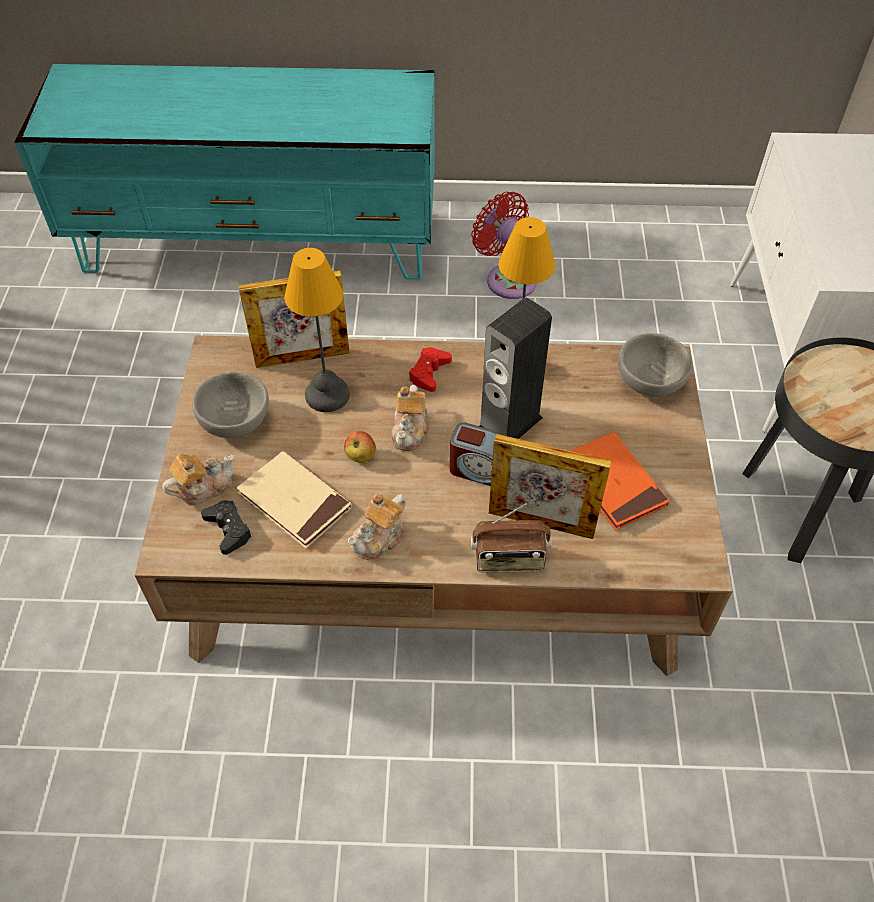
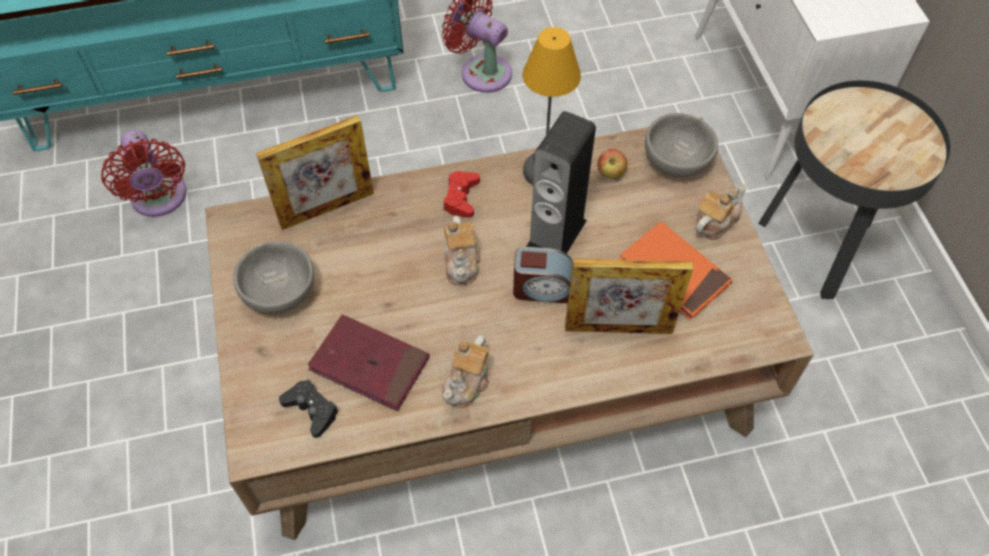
camera: 15 degrees left, 5 degrees up
(177, 335) = (160, 199): none -> red fan
(203, 487) = (270, 371): teapot -> teapot (715, 221)
(294, 502) = (370, 364): beige book -> red book
(326, 394) = (364, 243): table lamp -> none
(360, 456) = (421, 300): apple -> apple (610, 172)
(509, 560) = (599, 374): radio -> none

